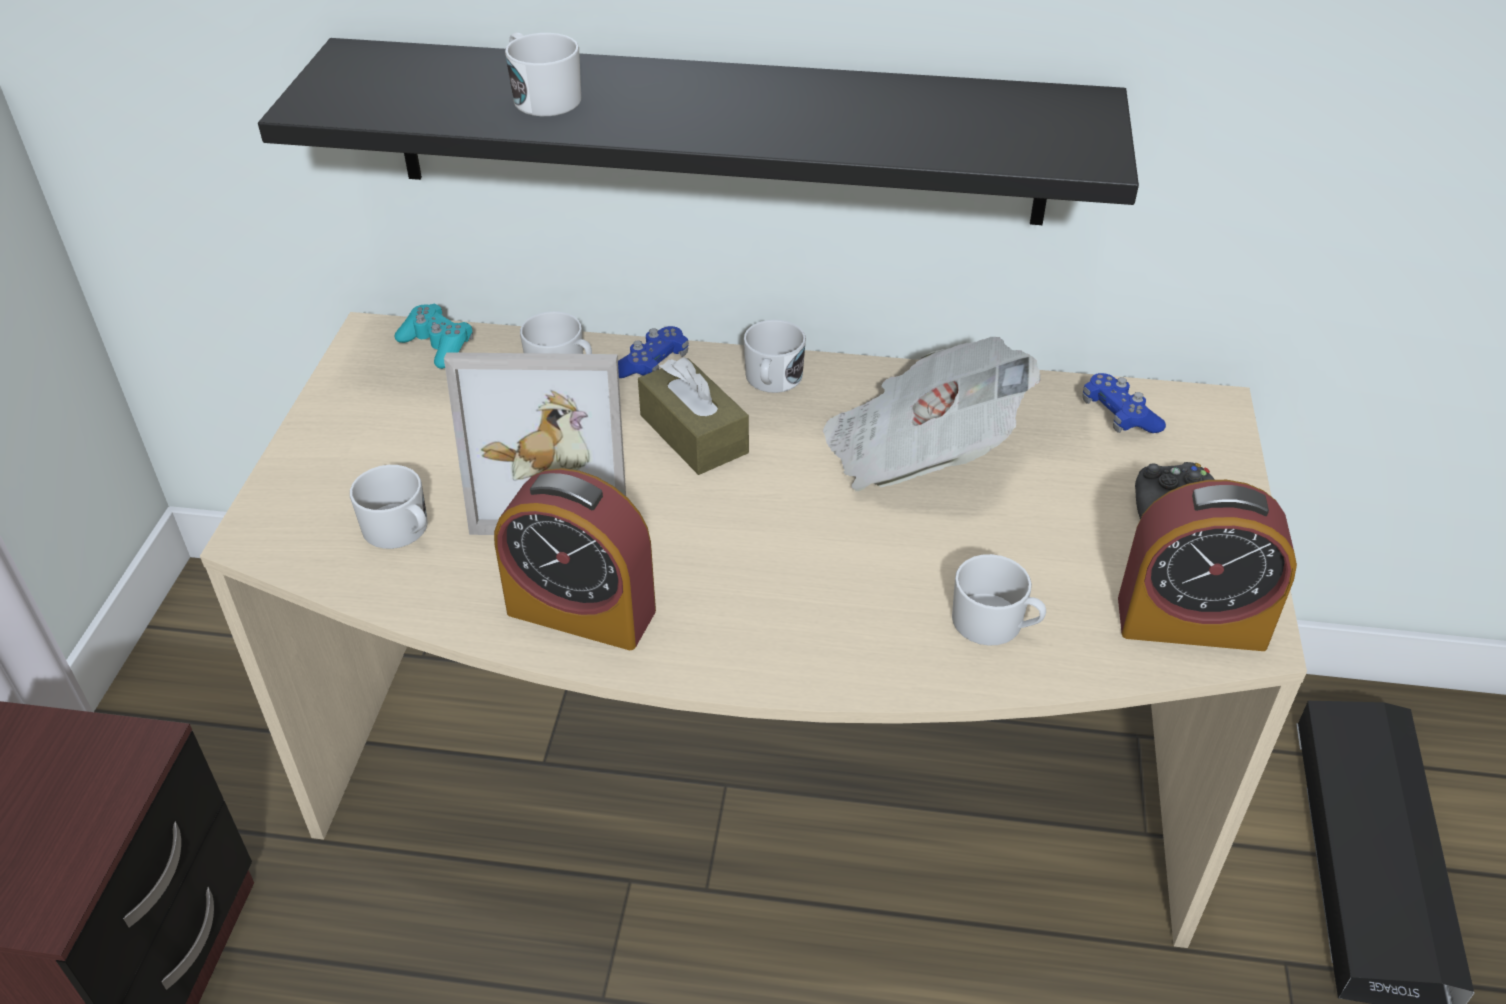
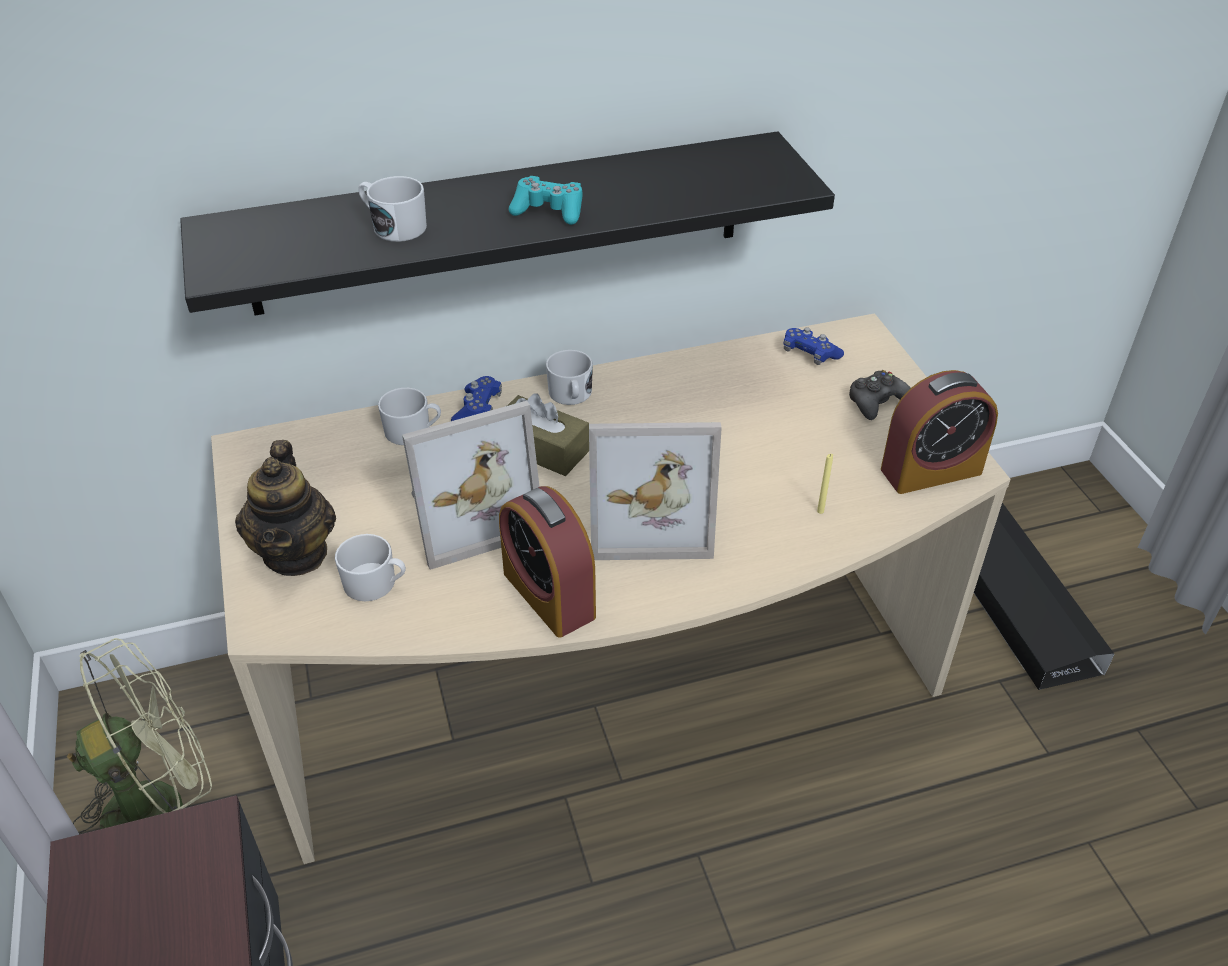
camera: 25 degrees left, 0 degrees up
(214, 714) = (161, 804): none -> green fan
(344, 467) = (296, 553): none -> teapot
(437, 345) = (303, 441): turquoise game controller -> turquoise game controller (548, 211)
(581, 611) = (549, 595): alarm clock -> alarm clock turned 60 degrees clockwise
(767, 559) = (650, 518): none -> picture frame
(919, 453) = (702, 416): newspaper -> none
(995, 624) = (820, 511): white mug -> yellow candle

